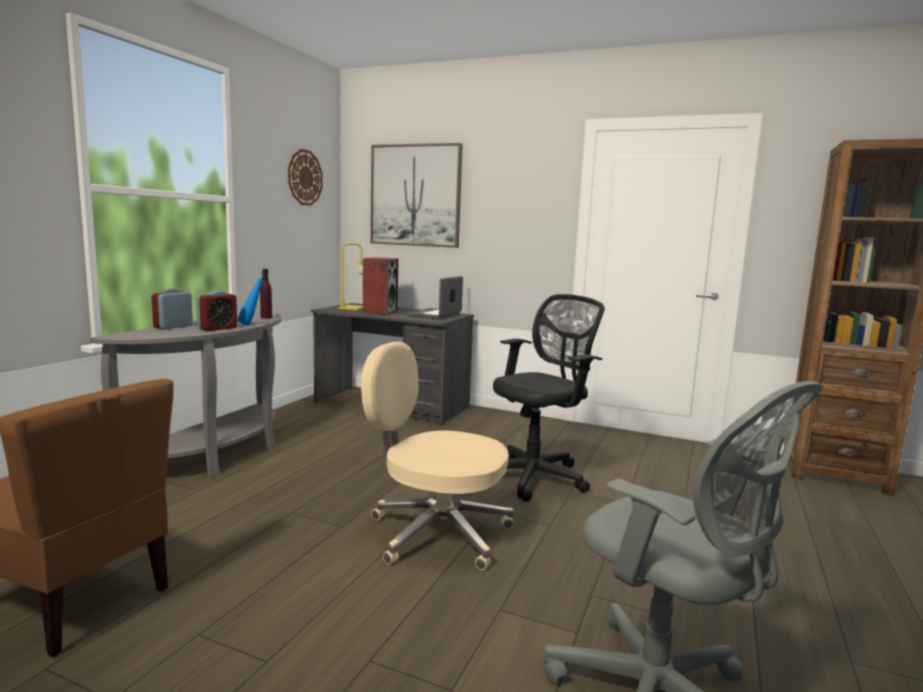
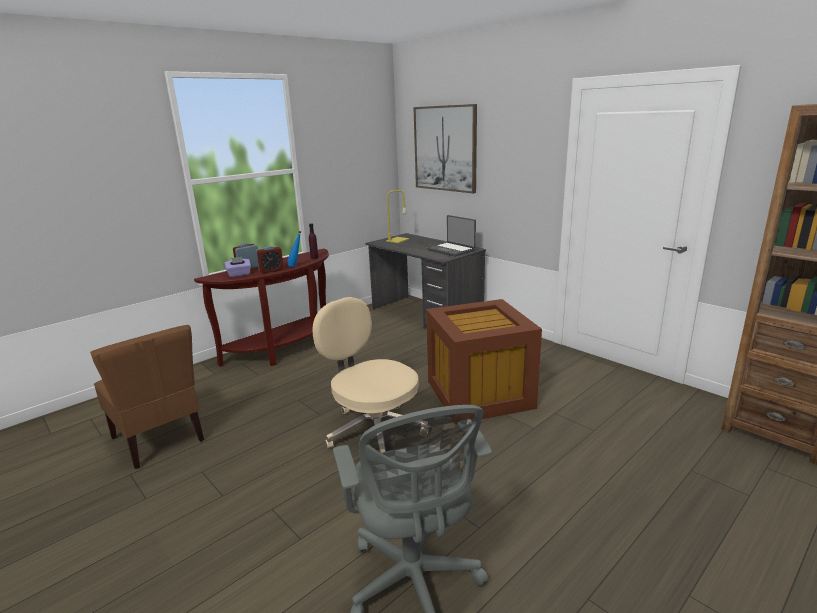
camera: 25 degrees right, 10 degrees up
(168, 332) = (239, 274): none -> purple tissue box
(218, 455) = (285, 349): grey console table -> brown console table
(304, 177) = (360, 141): wall clock -> none
(380, 312) = (413, 245): speaker -> none
(435, 315) = (452, 250): laptop -> laptop turned 90 degrees counterclockwise
(535, 477) = (481, 395): black office chair -> brown storage box

